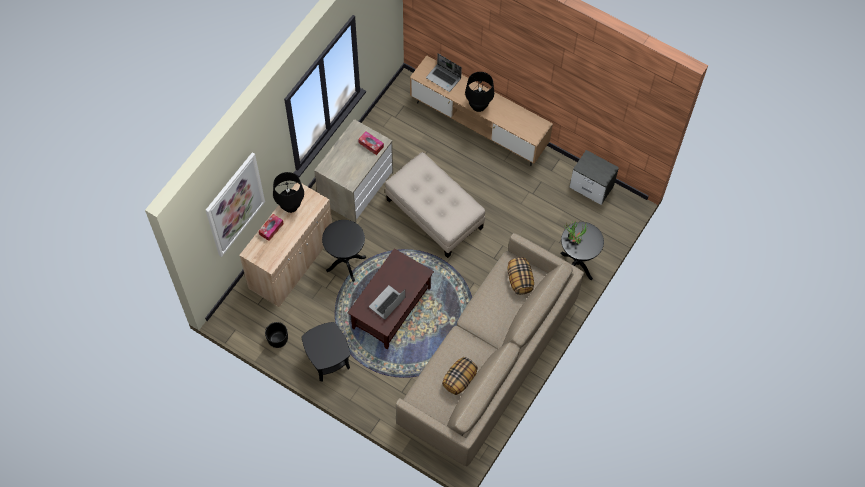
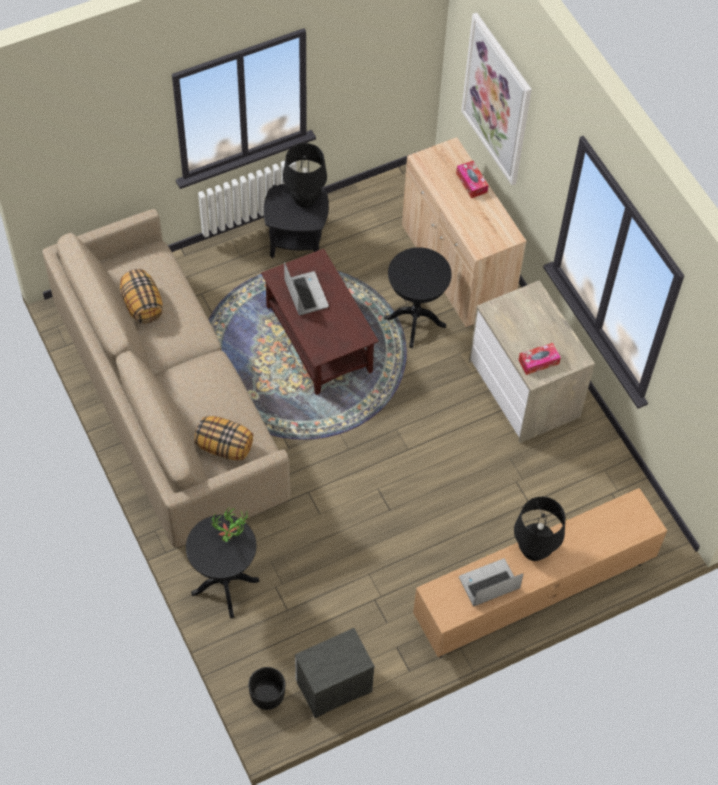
camera: 120 degrees right, 5 degrees down
(277, 339) = (360, 206): black planter -> black planter (267, 695)
(290, 205) = (492, 217): black table lamp -> black table lamp (305, 199)
(435, 213) = (423, 459): beige ottoman -> none
(444, 78) = (610, 530): laptop -> laptop (488, 584)

